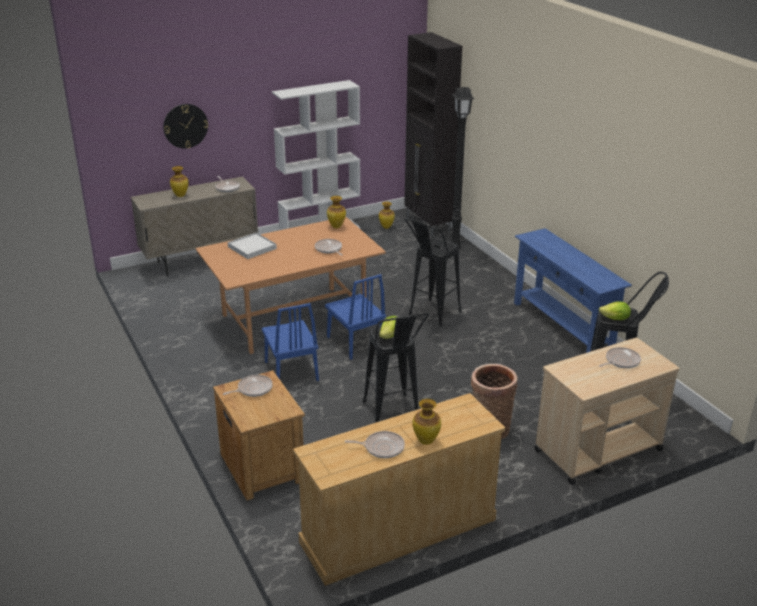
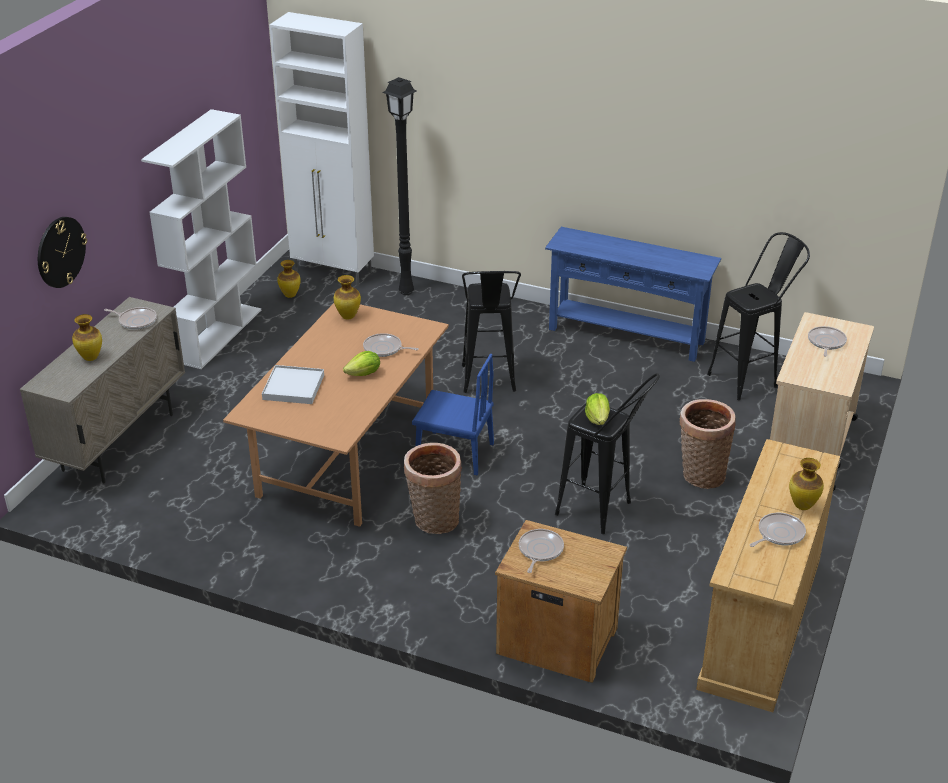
camera: 40 degrees left, 5 degrees up
(291, 371) = (434, 521): blue chair -> basket
(428, 224) = (334, 272): black cabinet -> white cabinet
(615, 319) = (757, 301): lettuce -> lettuce (364, 374)

